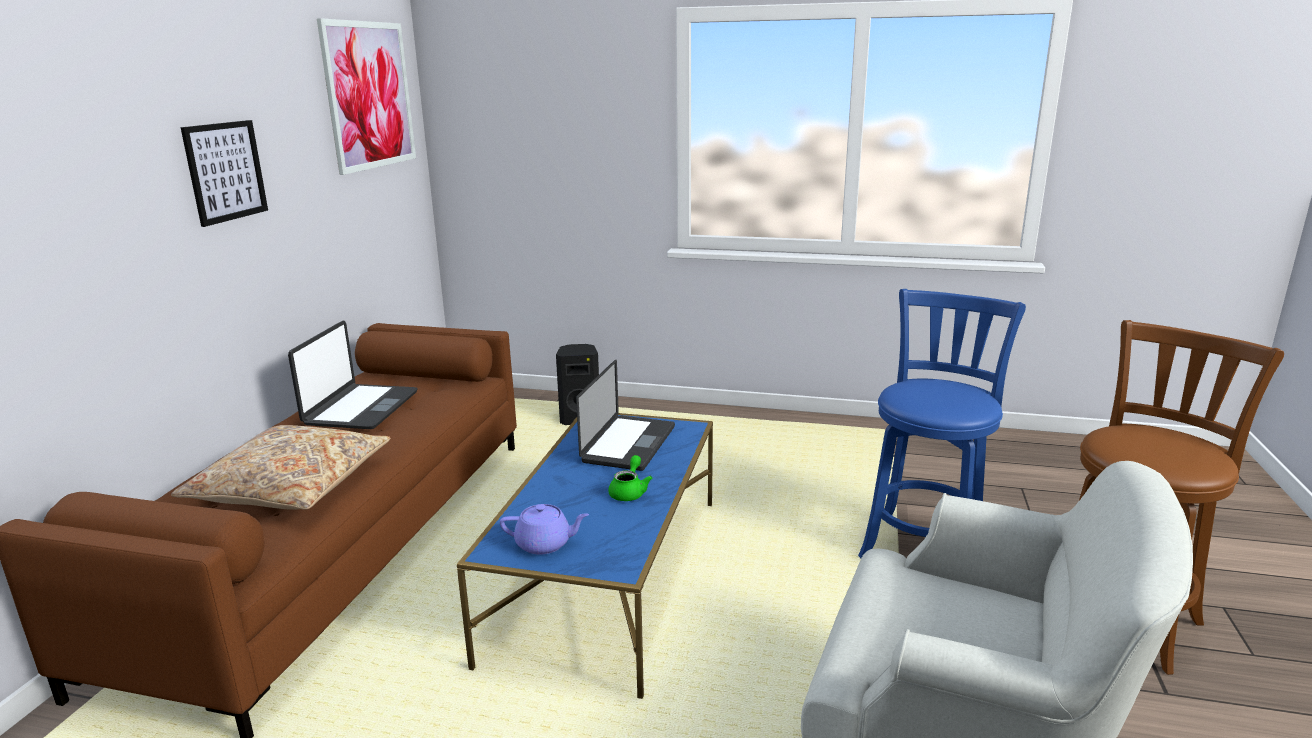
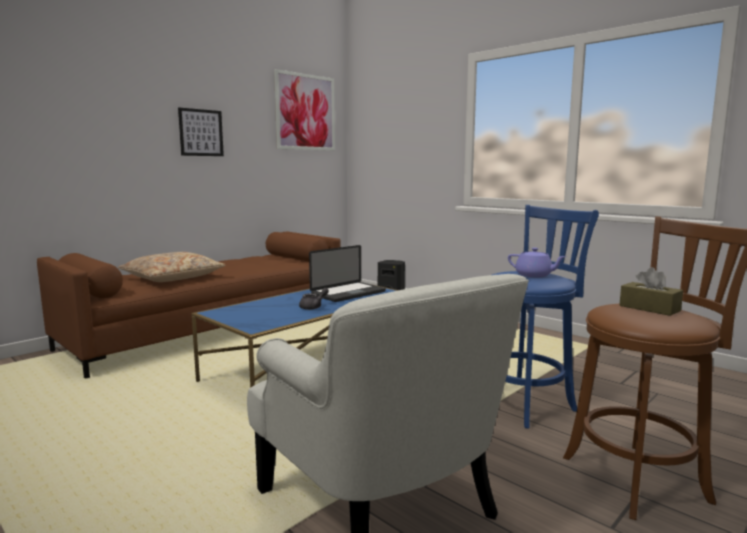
camera: 30 degrees right, 10 degrees down
(360, 408) = (244, 262): laptop -> none
(545, 544) = (239, 314): purple teapot -> purple teapot (534, 275)
(629, 492) = (313, 307): green teapot -> grey teapot
(1146, 437) = (649, 308): none -> brown tissue box

